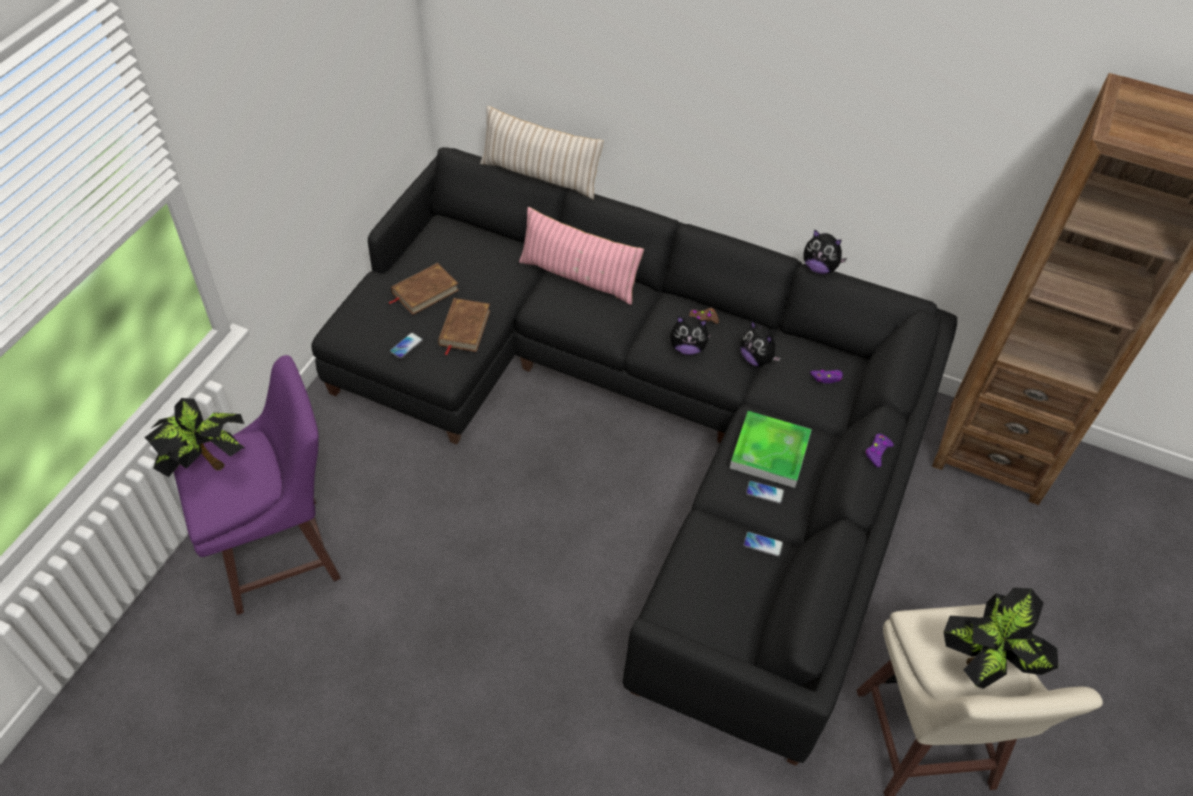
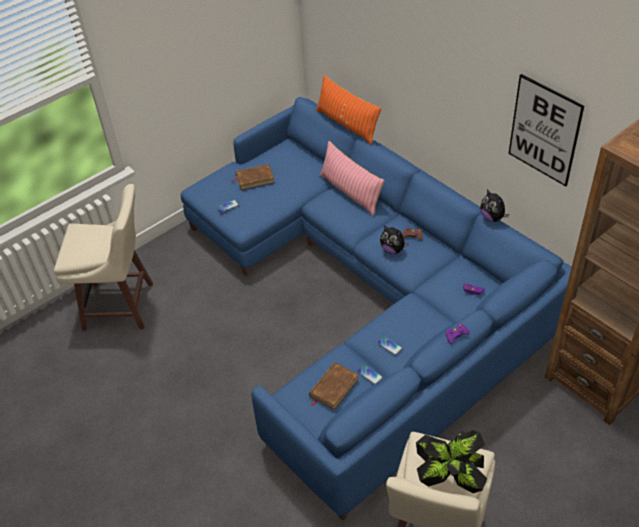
camera: 30 degrees right, 5 degrees down
(207, 464) = (80, 235): potted plant -> none
(282, 554) = (121, 307): purple stool -> beige stool
(464, 328) = (265, 204): brown book -> brown book (333, 388)
(540, 175) = (347, 124): beige pillow -> orange pillow
(649, 424) = (367, 297): black sofa -> blue sofa
(756, 359) = (435, 268): plush toy -> none
(769, 452) = (407, 324): tray -> none
(905, 129) = (544, 130): none -> picture

